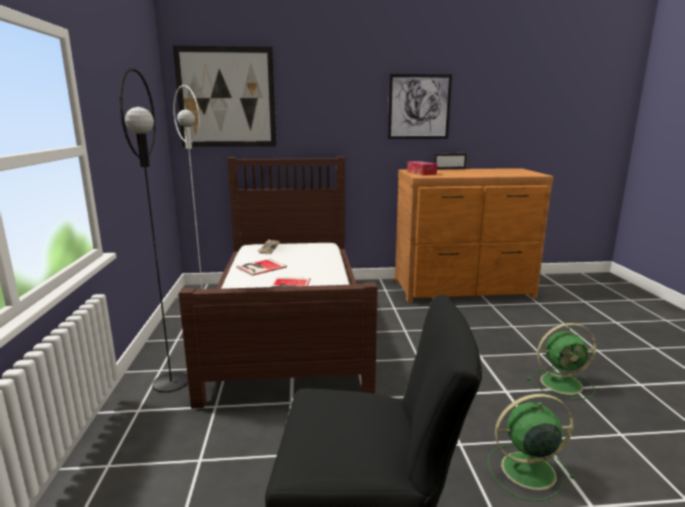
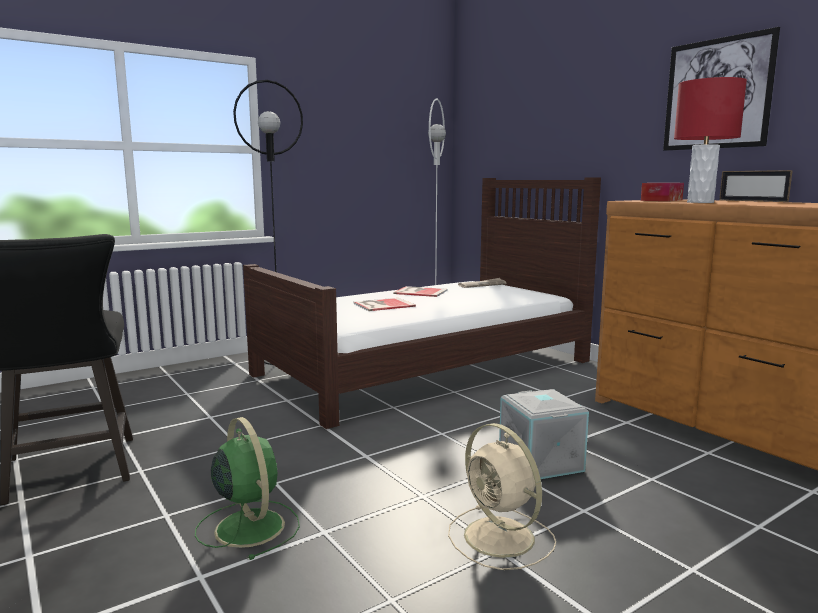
camera: 60 degrees right, 5 degrees down
(226, 97) = (496, 109): picture -> none
(459, 174) = (700, 202): none -> red table lamp
(480, 343) = (542, 462): none -> grey storage box
(563, 383) = (501, 538): green fan -> beige fan

